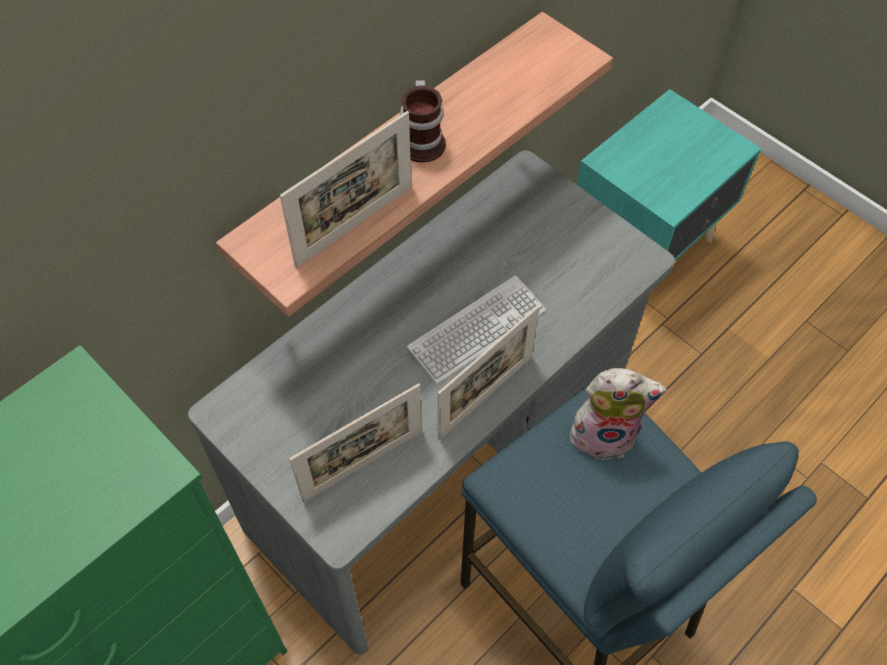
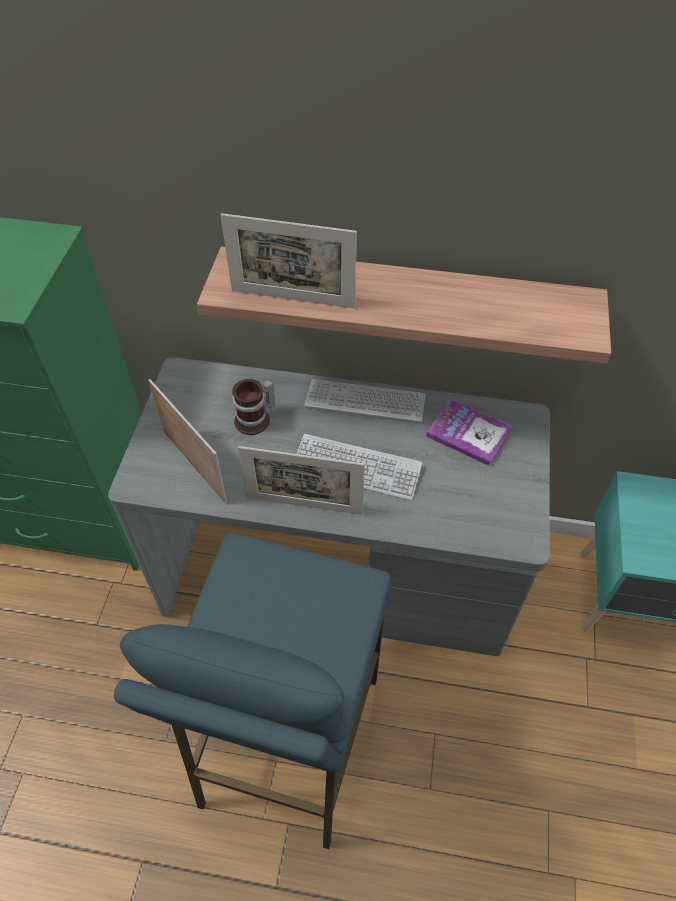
camera: 55 degrees right, 5 degrees down
(363, 465) = (194, 466): picture frame -> picture frame turned 150 degrees counterclockwise
(406, 275) = (365, 402): none -> keyboard
(424, 141) = (403, 293): mug -> mug (256, 420)
(507, 223) = (468, 433): none -> book
(604, 433) = (331, 599): plush toy -> none

